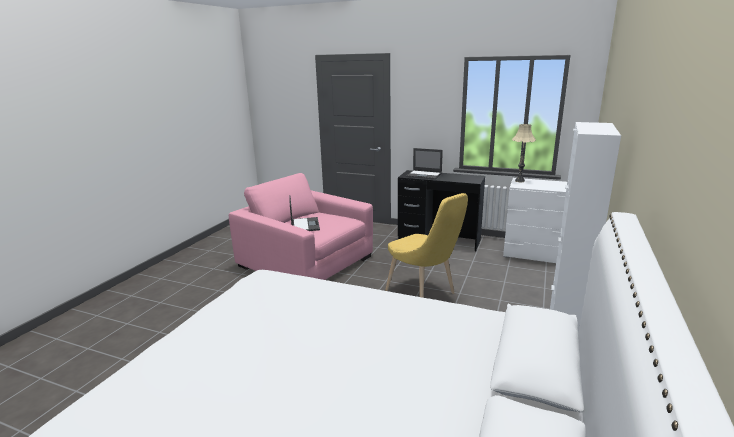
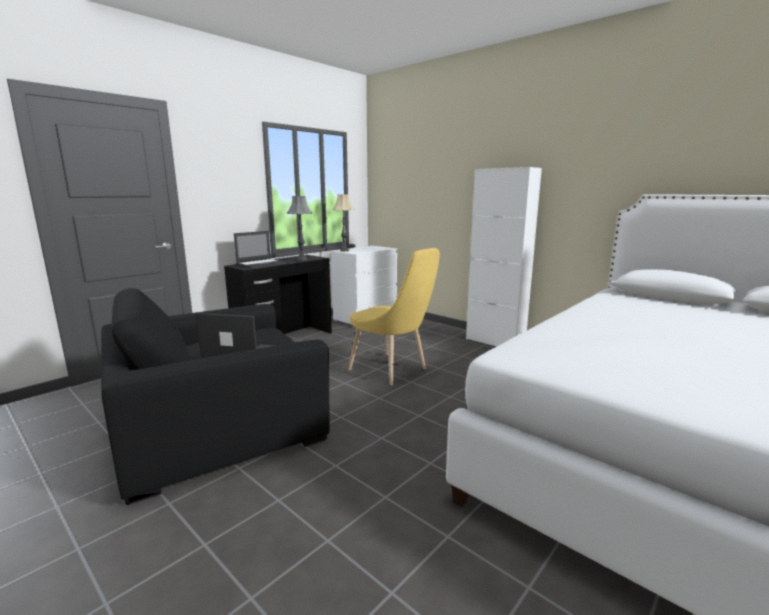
camera: 70 degrees left, 5 degrees down
(306, 261) = (219, 426): pink armchair -> black armchair
(423, 293) = (392, 371): yellow chair -> yellow chair turned 60 degrees clockwise
(458, 179) = (302, 259): none -> grey table lamp

